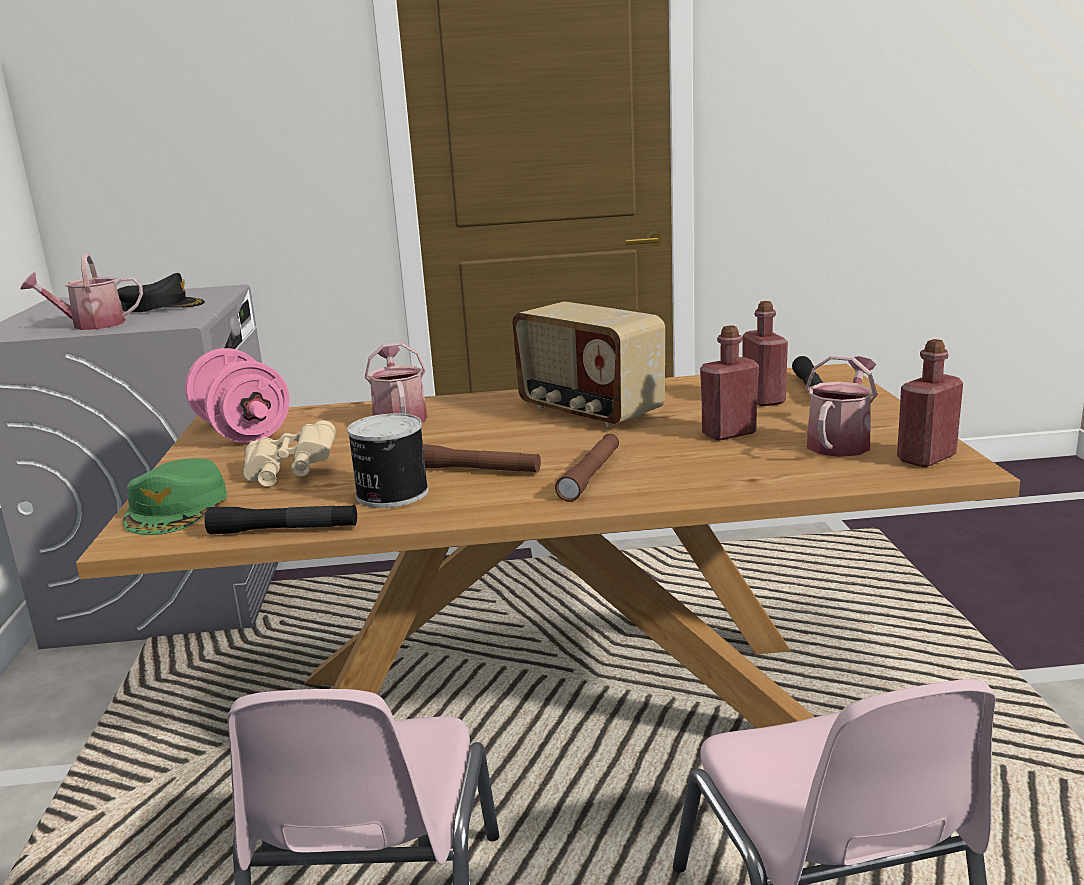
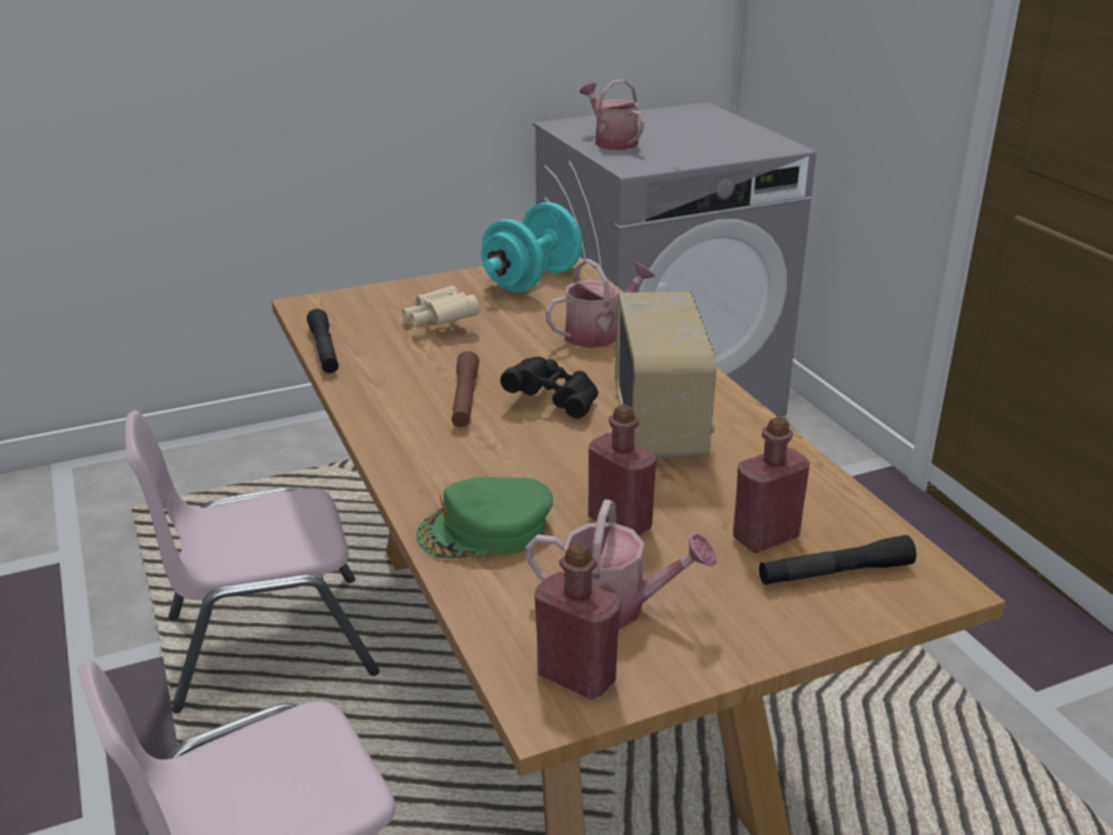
camera: 70 degrees right, 10 degrees up
(161, 306) = (694, 145): black cap -> none
(177, 508) = (362, 303): green cap -> green cap (485, 530)
(243, 432) = (532, 280): pink dumbbell -> turquoise dumbbell
(390, 494) = (402, 373): can -> none
(514, 439) = (554, 401): none -> black binoculars
(588, 411) = (661, 426): radio -> radio turned 150 degrees clockwise
(590, 475) = (464, 457): brown flashlight -> none

